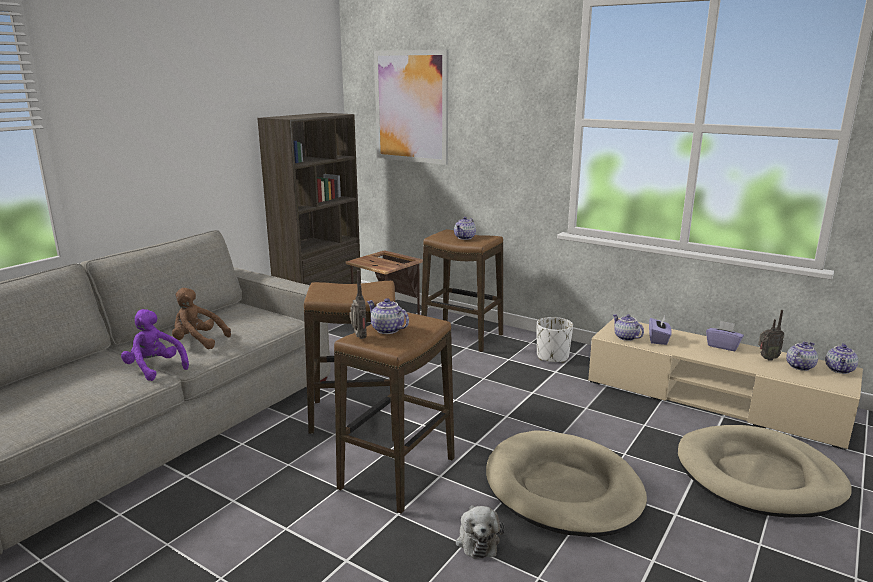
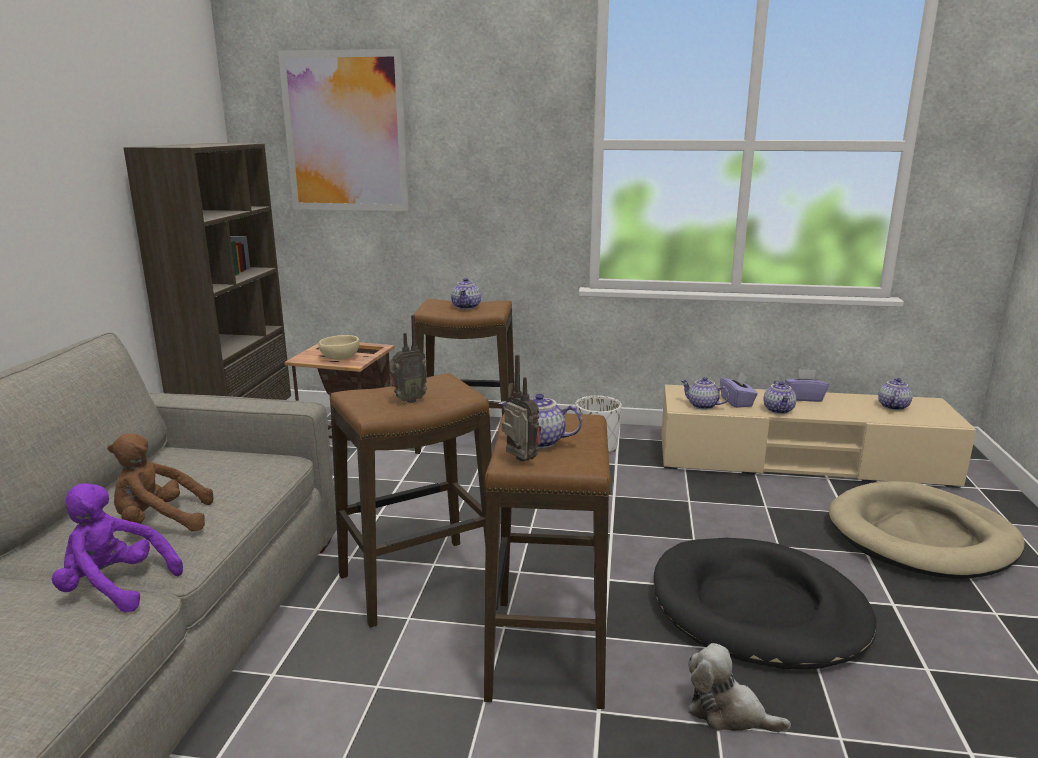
camera: 25 degrees left, 0 degrees up
(380, 264) = (341, 358): none -> beige bowl
(477, 540) = (728, 712): plush toy -> plush toy turned 150 degrees clockwise
(563, 488) = (757, 609): beige dog bed -> black dog bed
(766, 358) = (856, 404): radio -> radio (407, 401)
(840, 370) = (928, 403): teapot -> teapot (779, 410)

